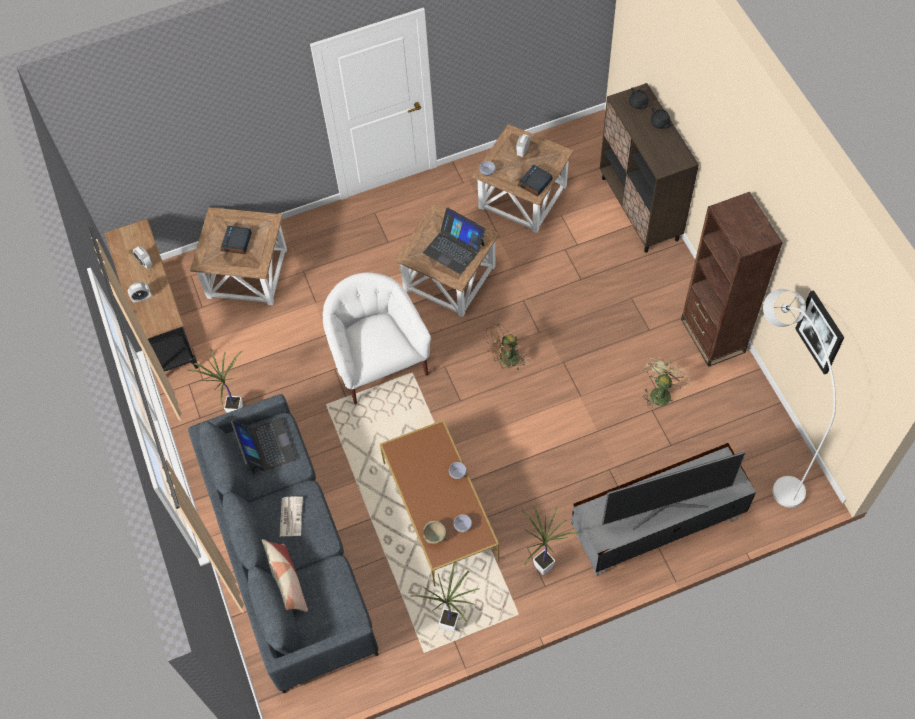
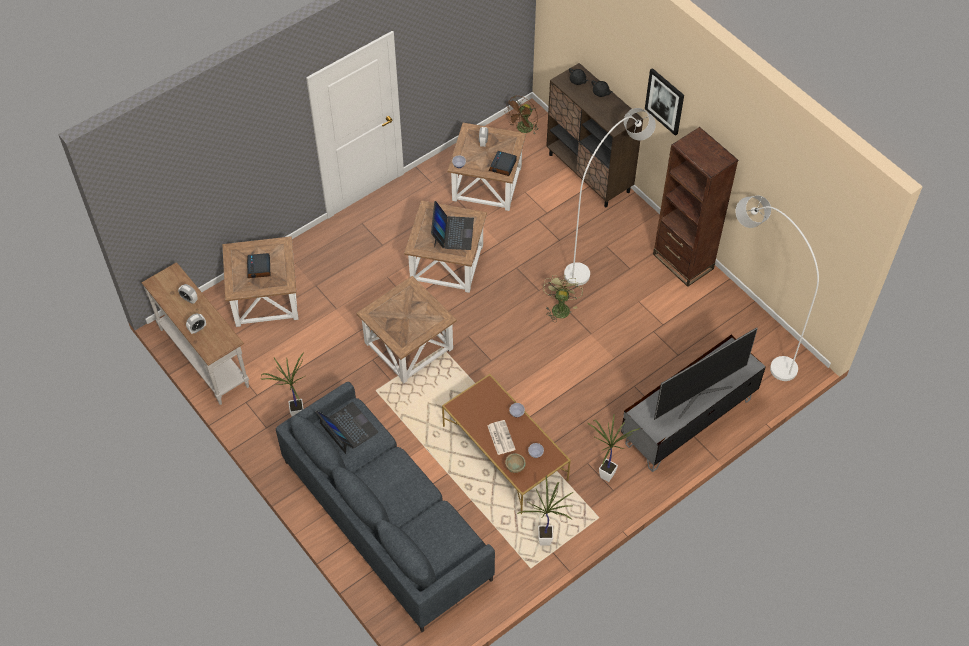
camera: 20 degrees left, 5 degrees down
(165, 324) = (205, 357): black console table -> white console table
(287, 581) = (405, 531): pillow -> none
(291, 516) = (389, 479): newspaper -> newspaper (500, 437)
(378, 361) = (409, 345): white armchair -> brown side table
(454, 248) = (452, 232): laptop -> laptop turned 105 degrees counterclockwise
(506, 361) = (518, 319): brown fan -> brown fan (523, 130)
(630, 294) = (604, 243): none -> white floor lamp
(661, 392) = (656, 315): green fan -> green fan (560, 307)
(820, 332) = (784, 225): picture -> picture (665, 101)

